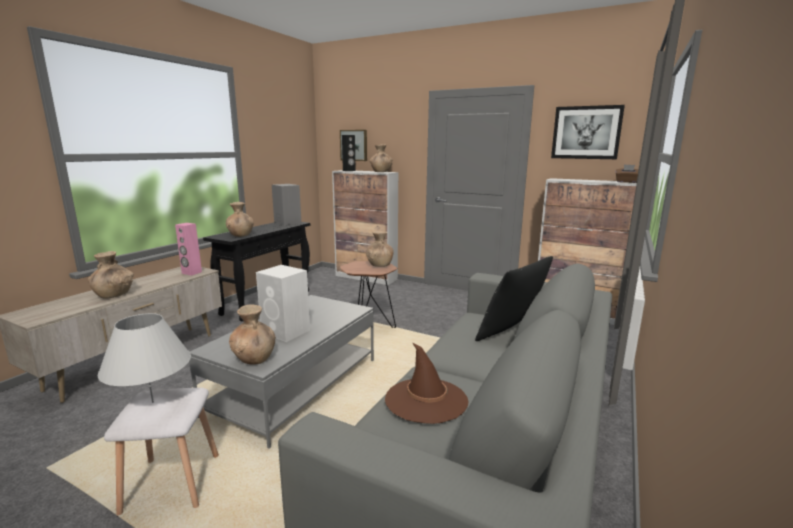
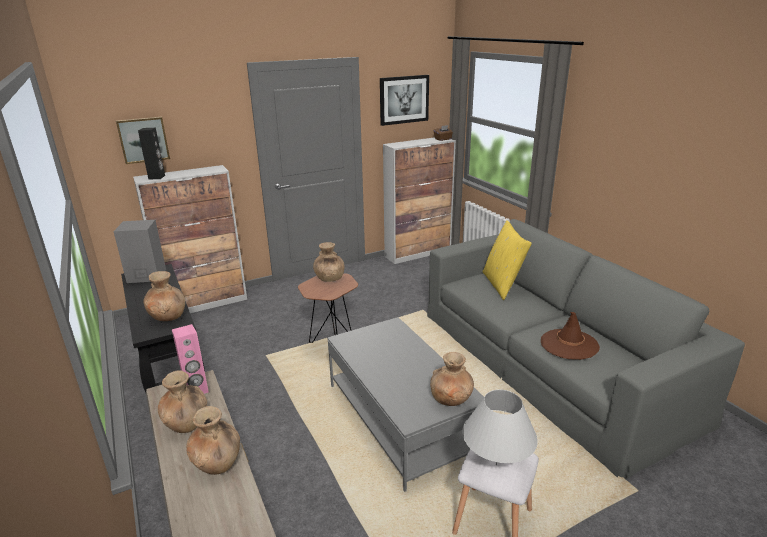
camera: 55 degrees left, 10 degrees up
(286, 332) = (409, 371): white speaker -> none
(381, 172) = (207, 170): brown vase -> brown vase (186, 423)
(511, 333) = (502, 284): black pillow -> yellow pillow

